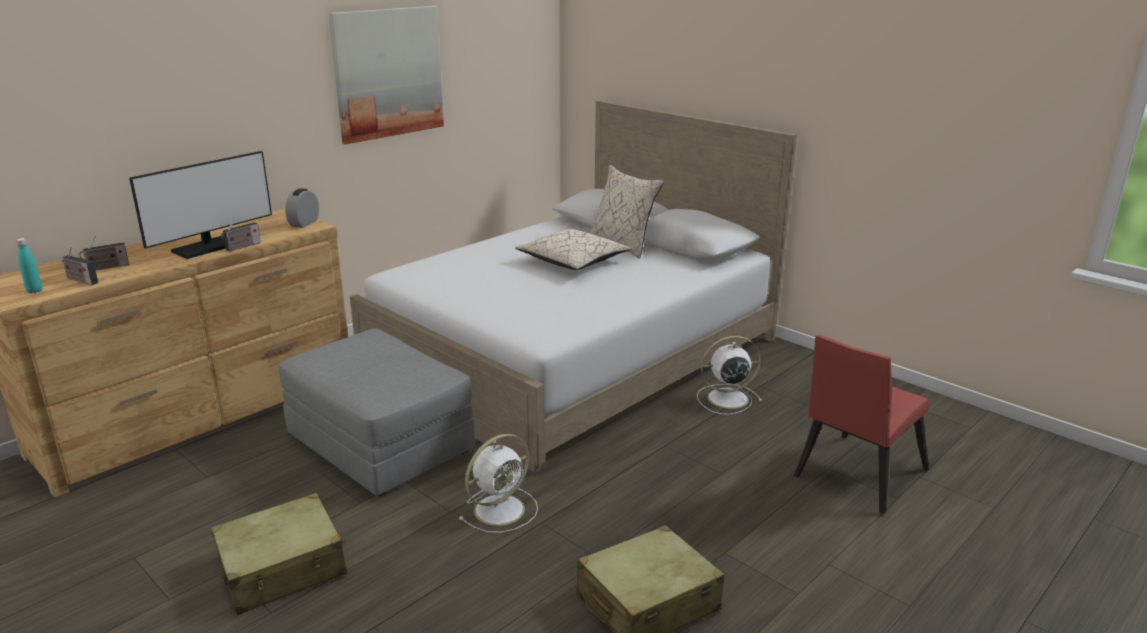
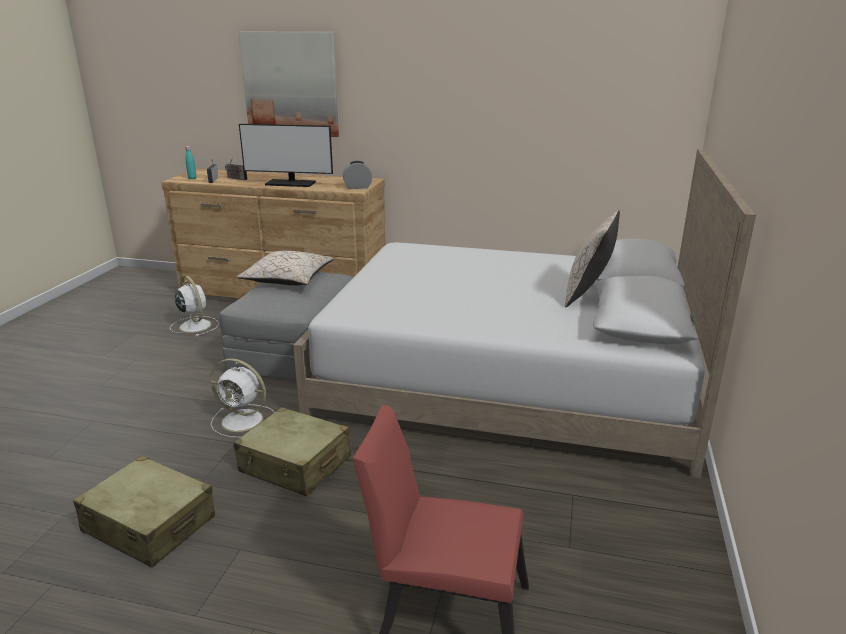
camera: 60 degrees right, 0 degrees up
(242, 247) = (297, 188): radio -> none
(283, 568) = (141, 373): beige suitcase -> beige suitcase (295, 465)
(388, 73) = (487, 88): picture -> picture (290, 84)
(573, 262) = (512, 286): beige pillow -> beige pillow (288, 279)
(726, 399) = (519, 479): white fan -> white fan (194, 325)

